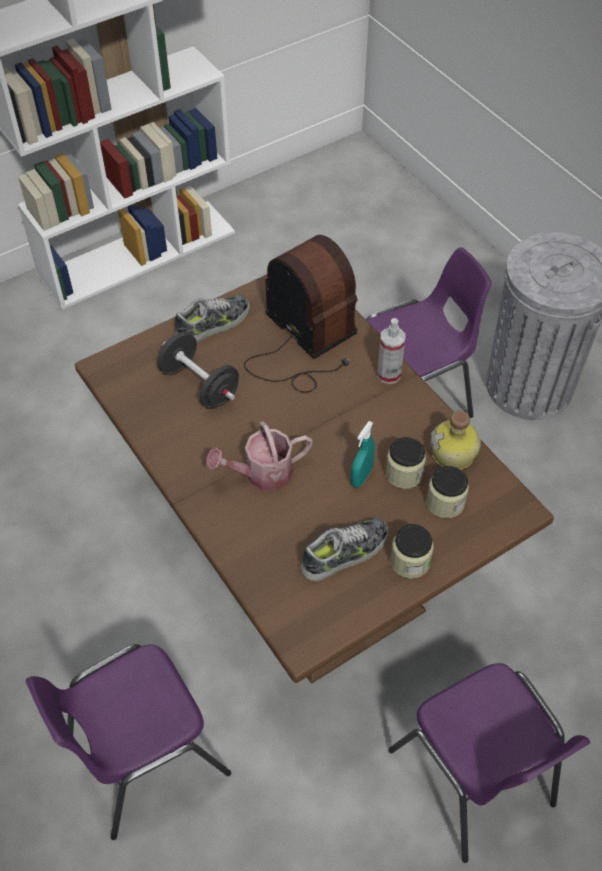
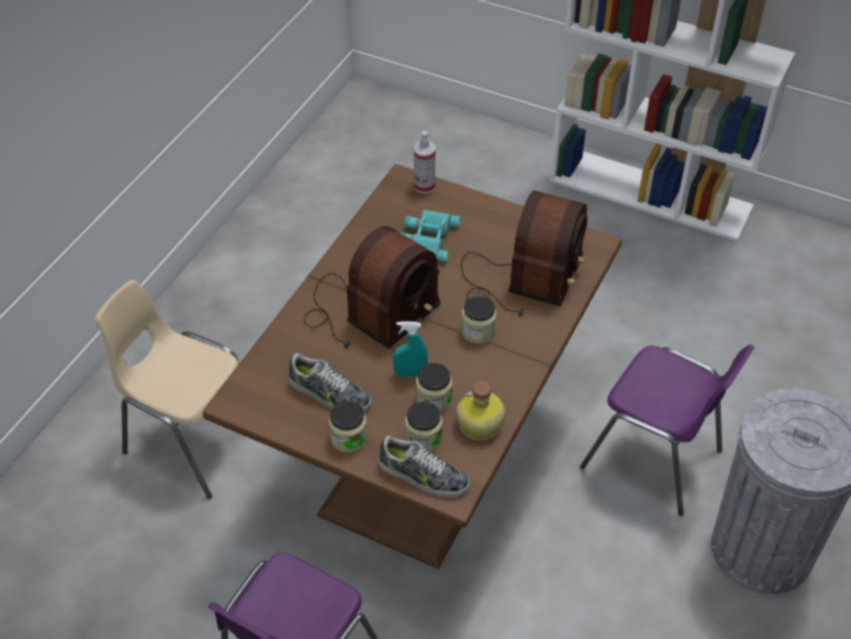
camera: 60 degrees right, 5 degrees down
(143, 759) = (191, 439): purple chair -> beige chair
(200, 385) = (427, 239): black dumbbell -> turquoise binoculars
(213, 324) = (495, 218): shoe -> shoe (423, 476)
(262, 474) = (369, 312): watering can -> radio
(344, 403) = (478, 331): none -> jar
(388, 374) = (533, 347): spray bottle -> spray bottle (424, 186)

